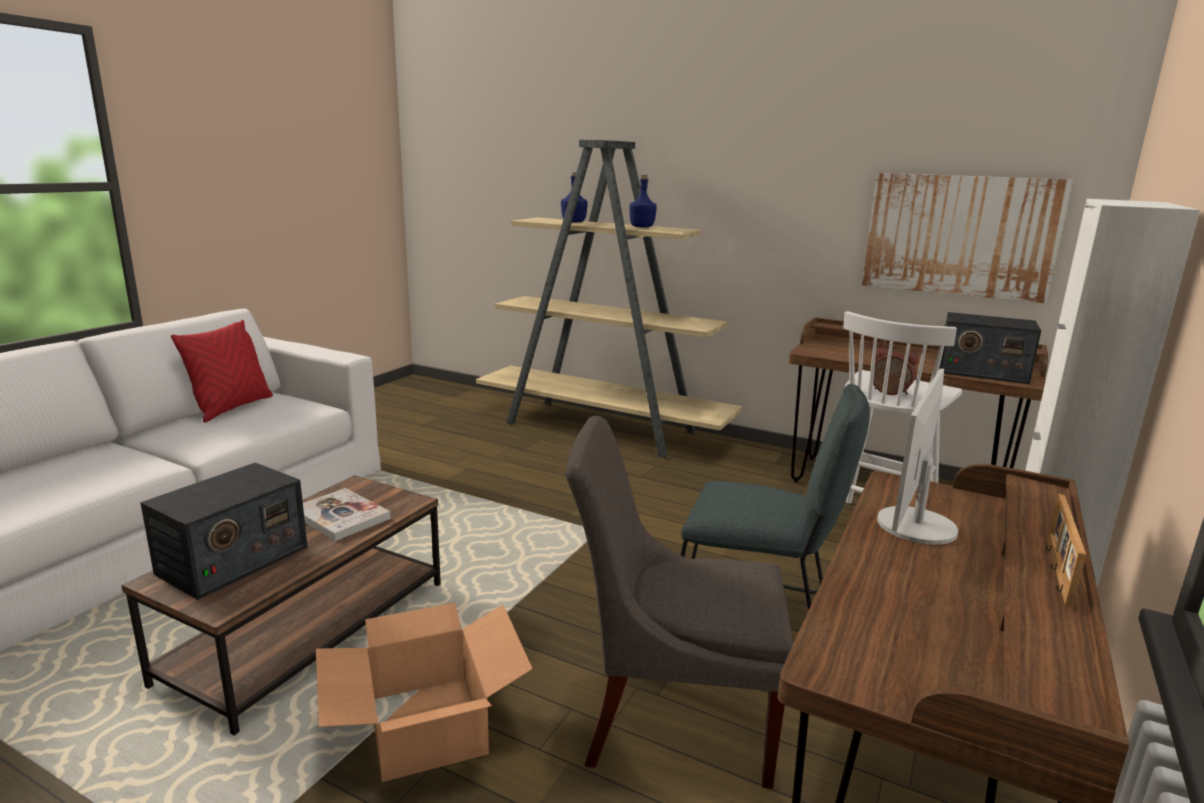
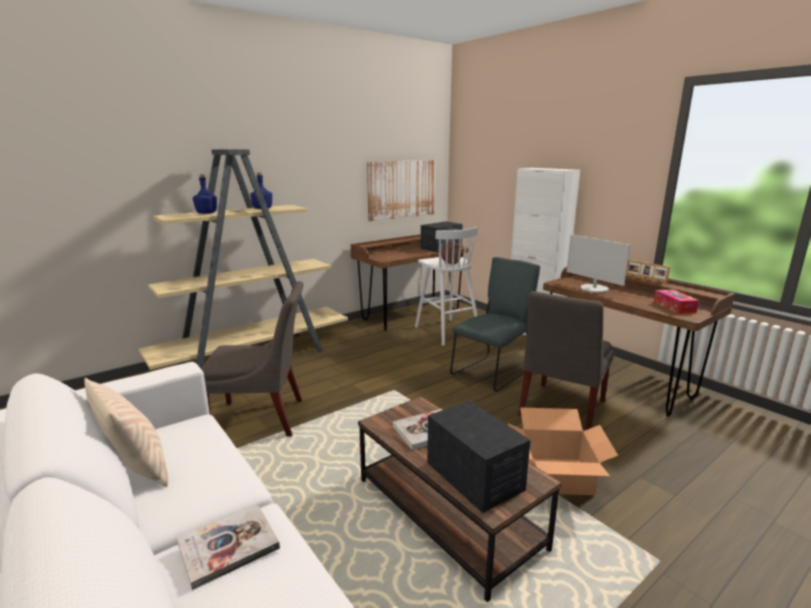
camera: 65 degrees left, 0 degrees up
(115, 460) = (228, 546): none -> book
(231, 408) = (137, 469): red pillow -> beige pillow
(464, 472) = (262, 419): none -> grey chair
(906, 645) = (674, 307): none -> tissue box

